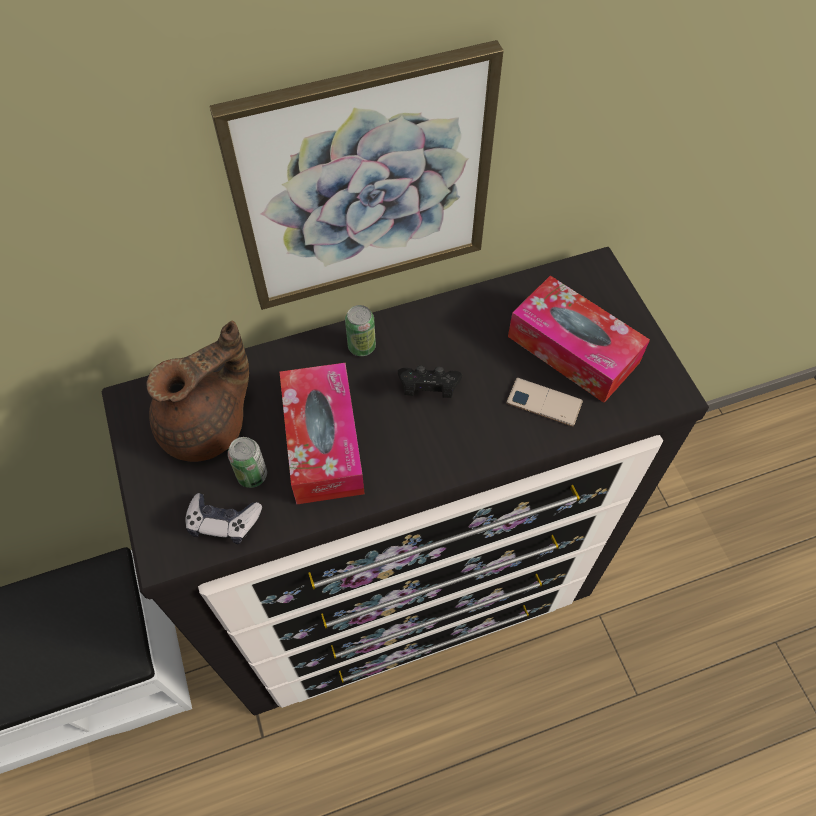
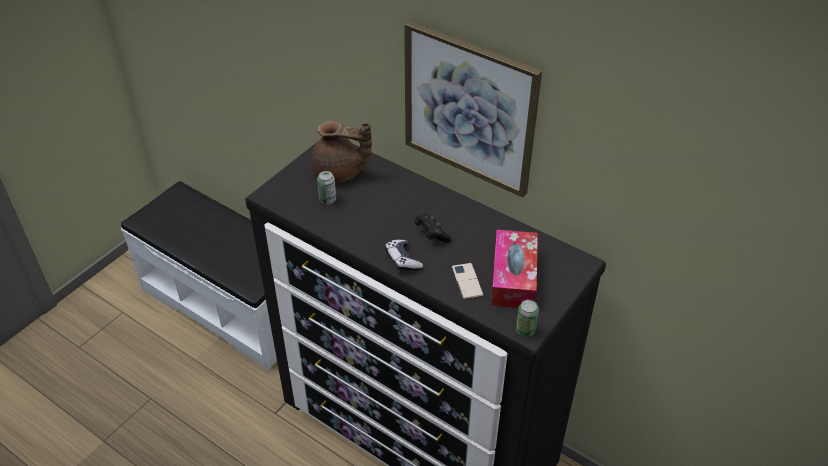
camera: 55 degrees right, 15 degrees down
(223, 522) = (296, 204): game controller -> game controller (402, 260)
(323, 442) = (366, 213): tissue box -> none
(361, 346) = (432, 198): can -> can (525, 330)

